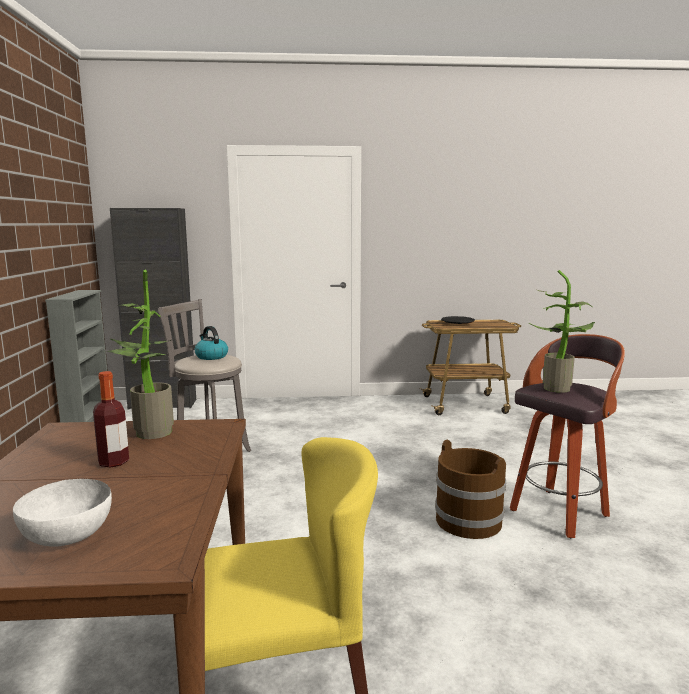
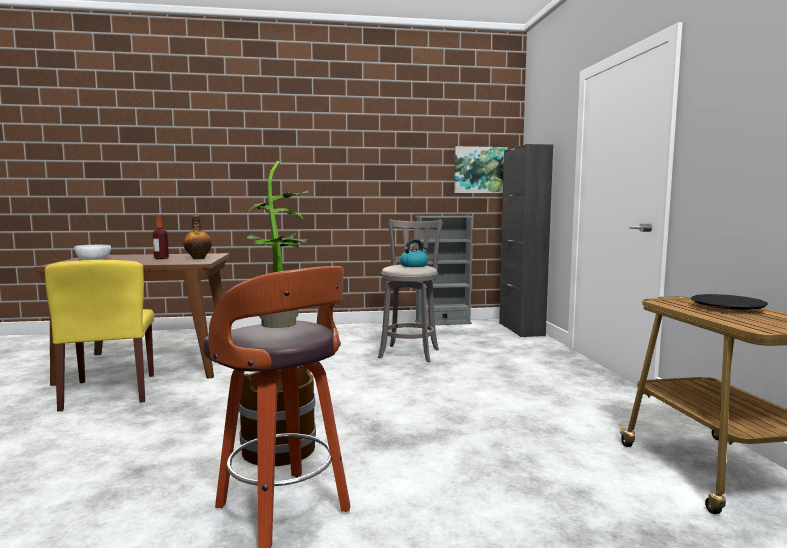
camera: 85 degrees right, 5 degrees down
(74, 230) = (480, 170): none -> picture
(148, 432) = (198, 258): potted plant -> bottle

